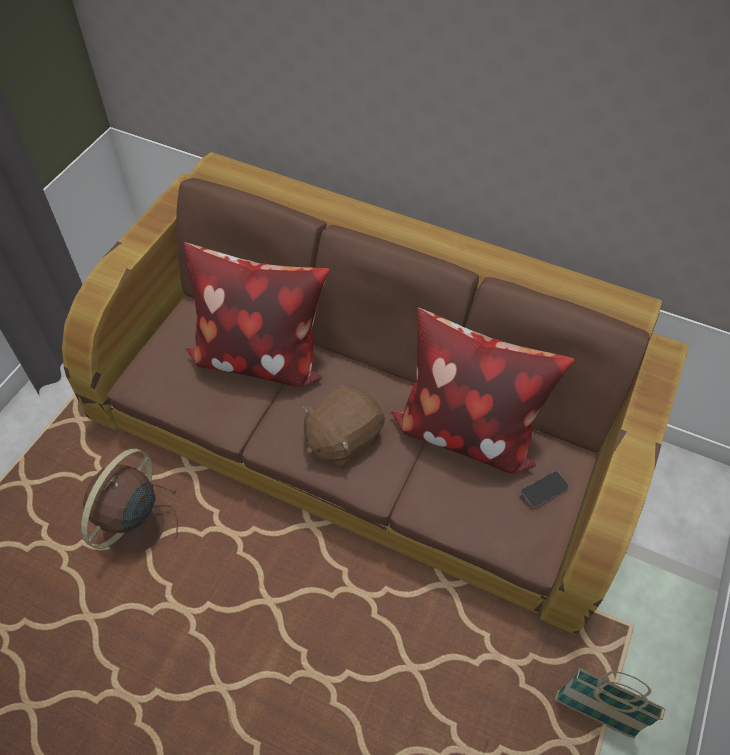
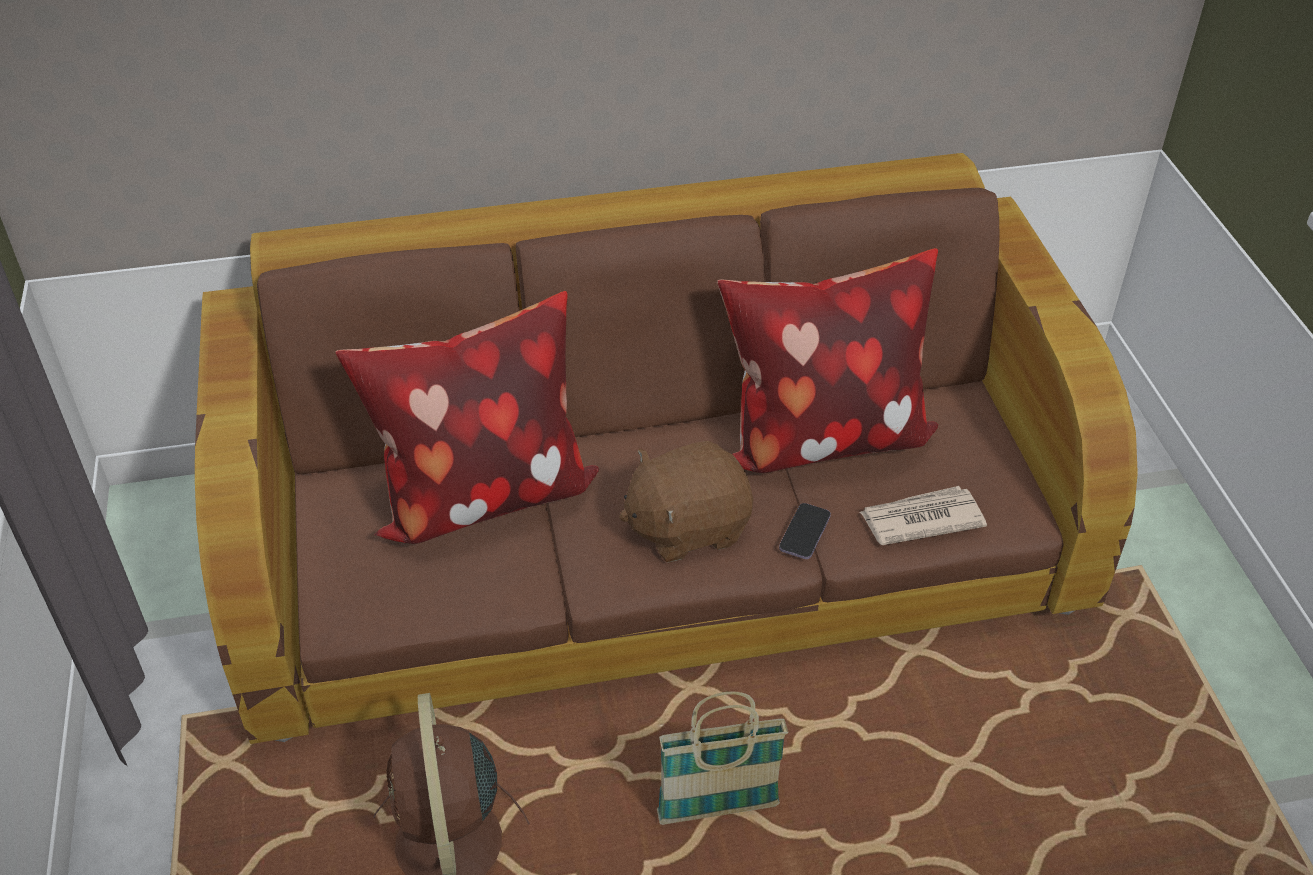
camera: 35 degrees left, 10 degrees down
(342, 439) = (687, 527): brown plush toy -> brown plush toy turned 60 degrees clockwise
(473, 517) = (920, 519): none -> newspaper
(544, 490) = (966, 448): phone -> phone (804, 533)
(594, 715) = (1185, 679): basket -> basket (718, 811)

